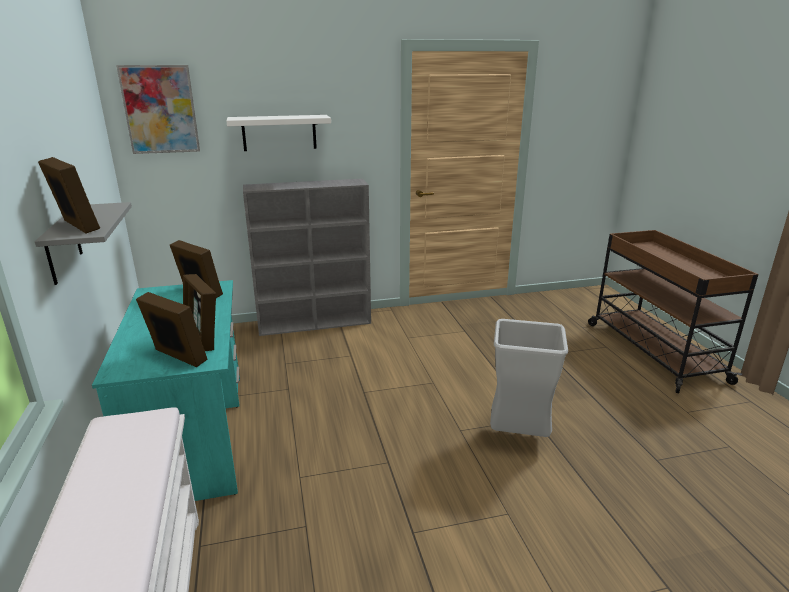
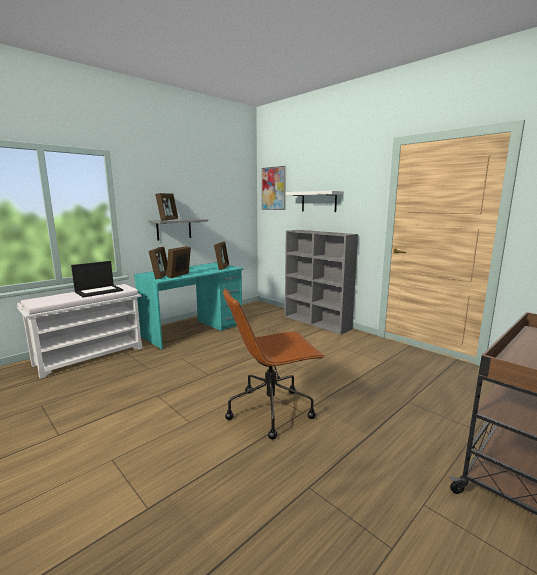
camera: 60 degrees right, 10 degrees down
(124, 459) = (99, 291): none -> laptop
(518, 437) = (271, 410): grey trash can -> brown office chair

